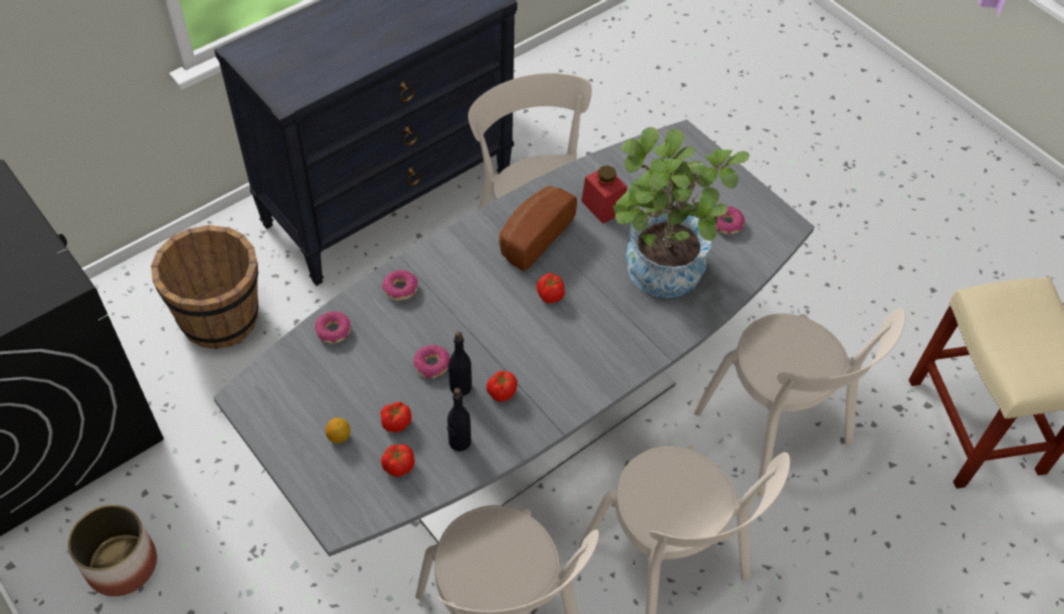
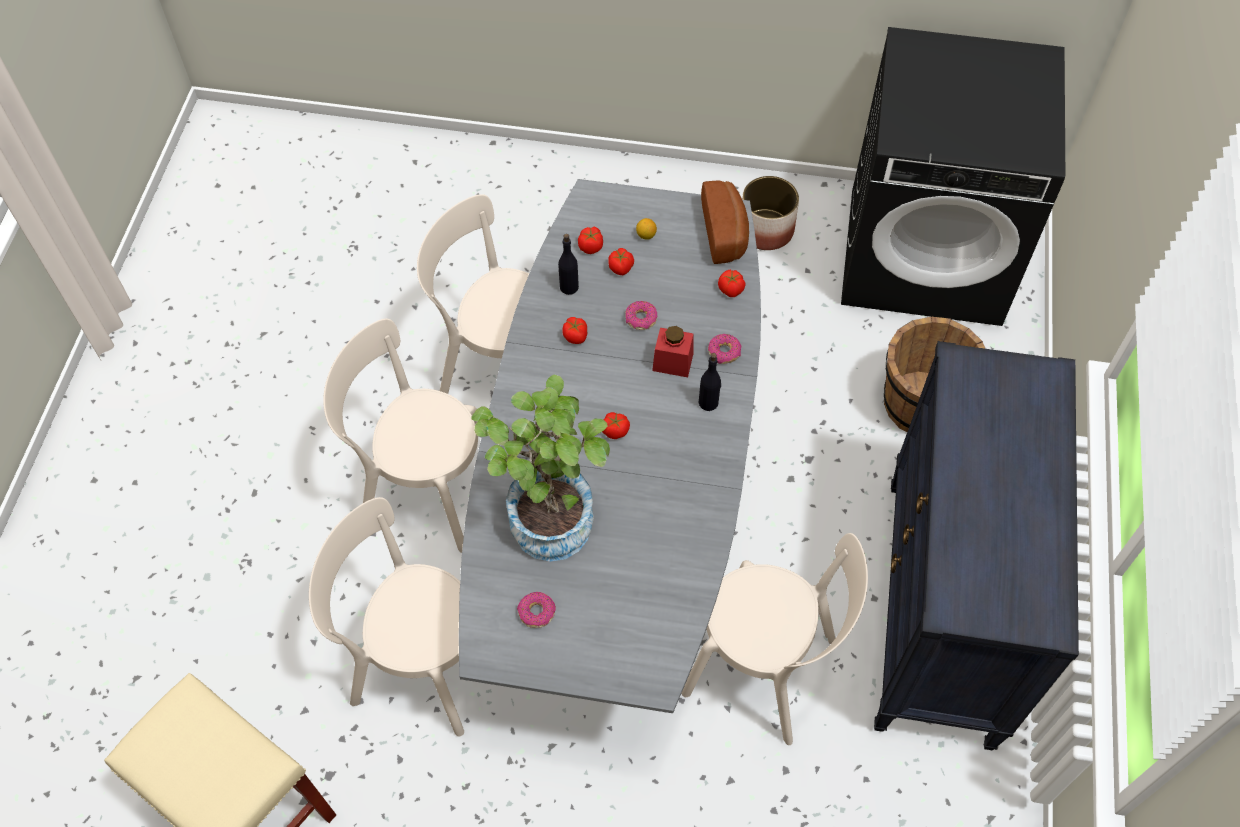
camera: 140 degrees right, 5 degrees up
(333, 331) = (730, 290): donut -> tomato
(460, 387) = (606, 319): black bottle -> black bottle (708, 402)
(532, 236) = (679, 470): bread -> bread (726, 232)
(603, 206) = (653, 544): red jar -> red jar (672, 362)

